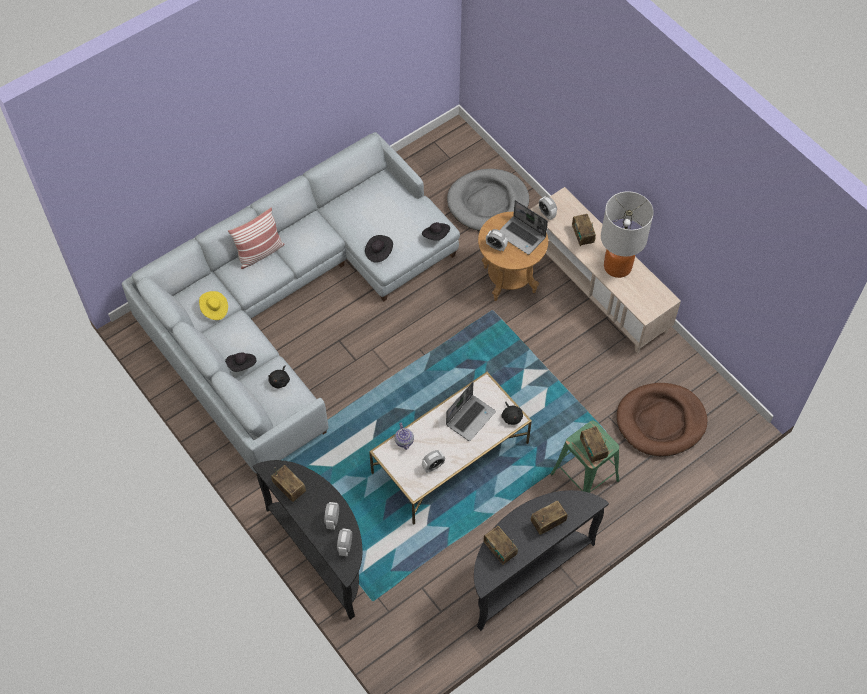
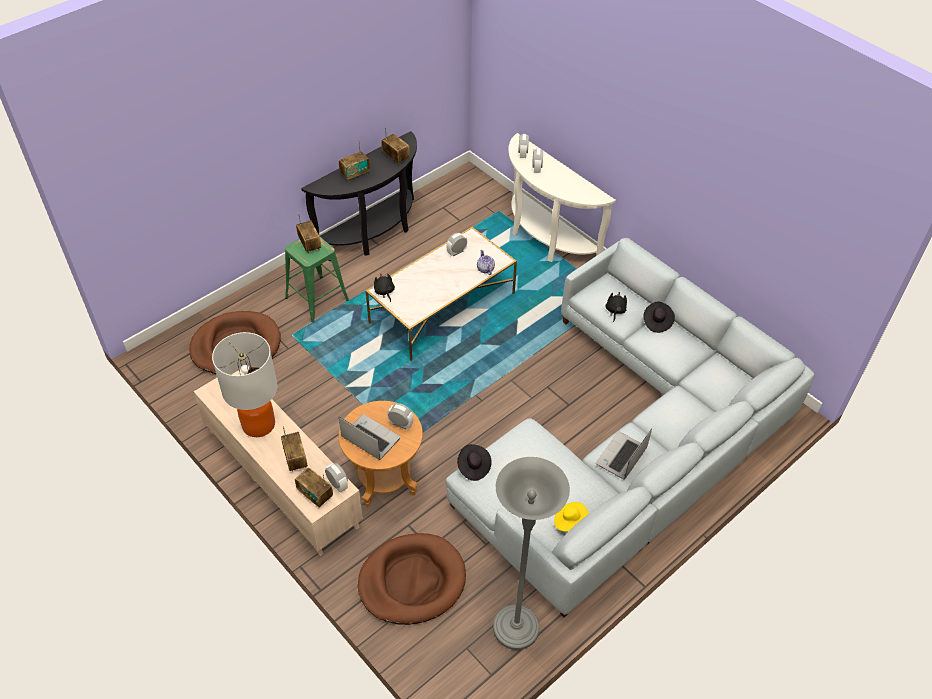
camera: 175 degrees right, 10 degrees down
(214, 309) = (705, 373): yellow hat -> yellow hat (570, 521)
(260, 253) = (677, 435): pillow -> none
(289, 489) = (578, 186): radio -> radio (315, 494)
(324, 552) = (545, 238): black console table -> white console table
(378, 252) = (539, 444): black hat -> none
(413, 168) = (516, 628): none -> grey floor lamp
(470, 417) = (424, 289): laptop -> laptop (621, 457)
(488, 202) = (412, 581): grey dog bed -> brown dog bed

